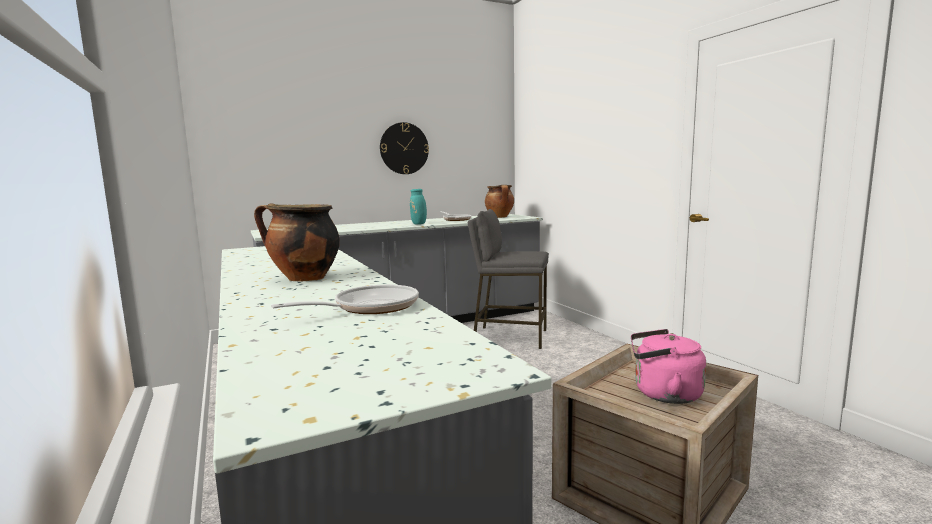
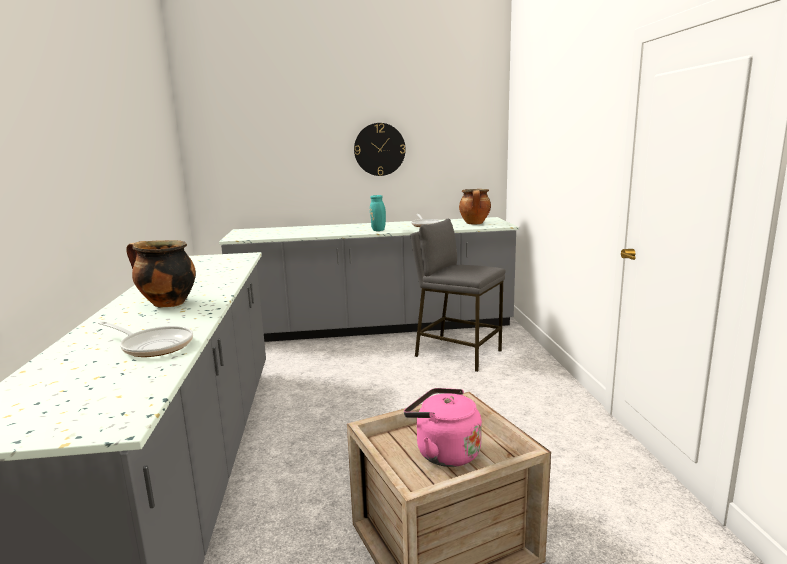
camera: 20 degrees right, 5 degrees up
(369, 307) = (154, 346): frying pan -> frying pan turned 45 degrees clockwise

